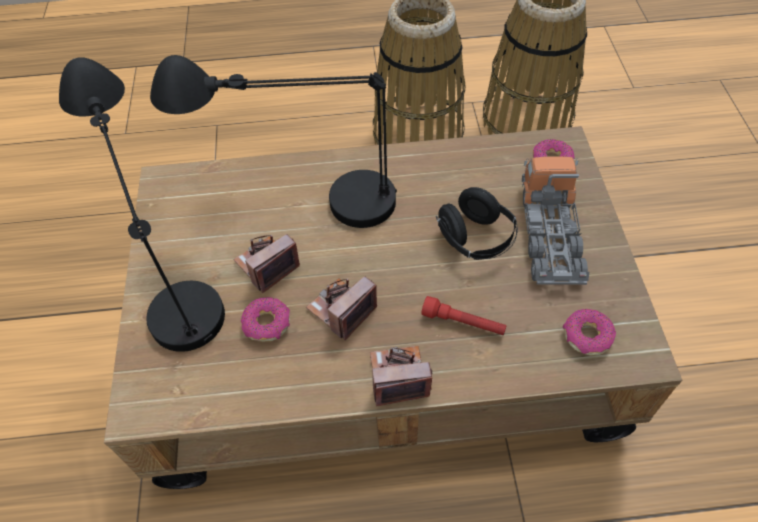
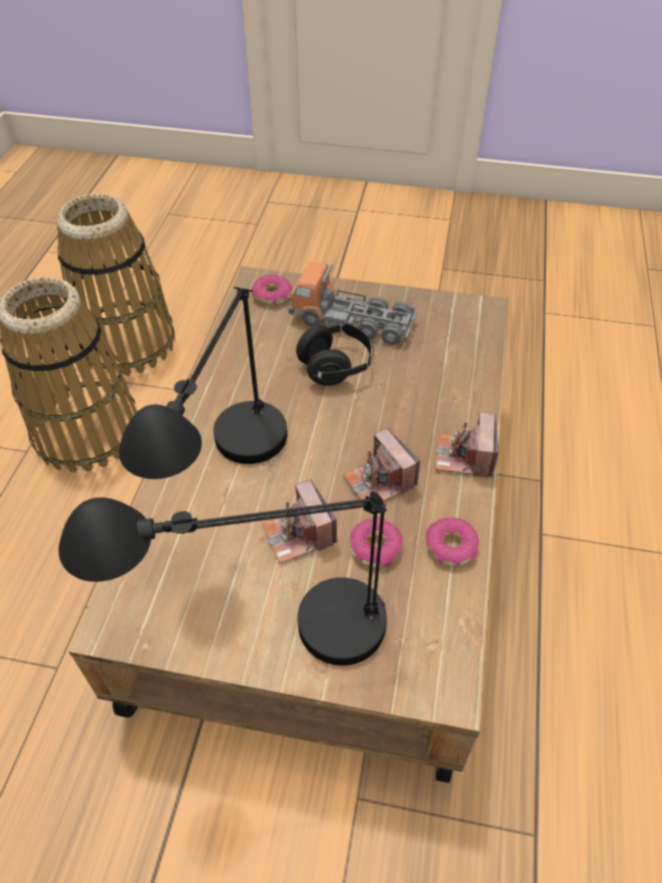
camera: 75 degrees left, 5 degrees down
(463, 323) = (422, 399): red flashlight -> none
(586, 336) = (458, 332): donut -> donut (450, 547)

